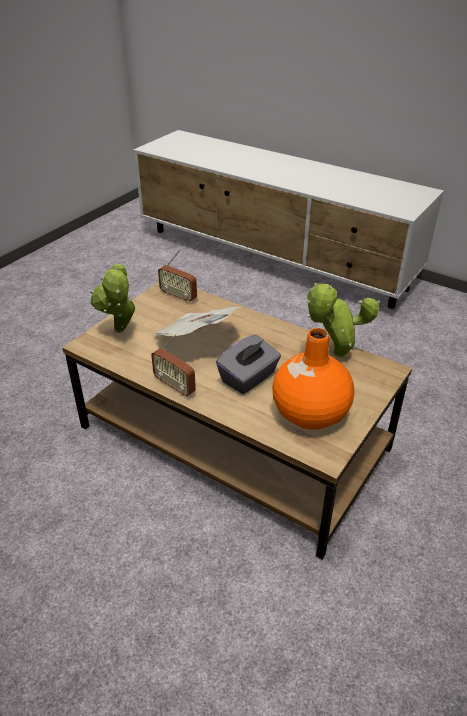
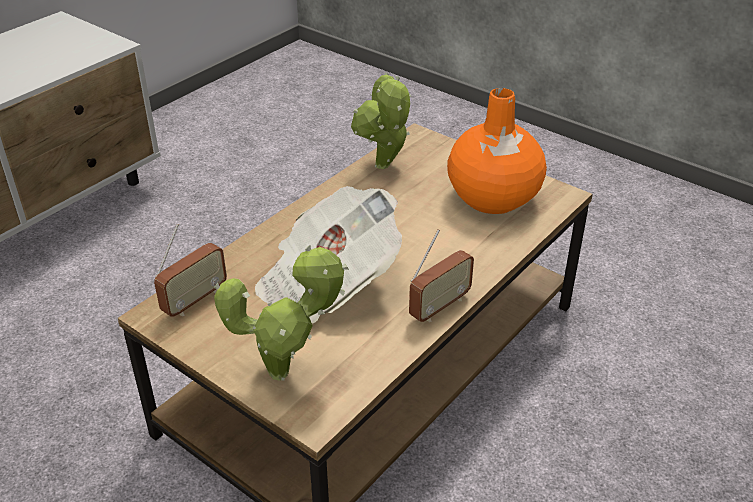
camera: 85 degrees left, 0 degrees up
(249, 378) = (425, 238): grey tissue box -> none

